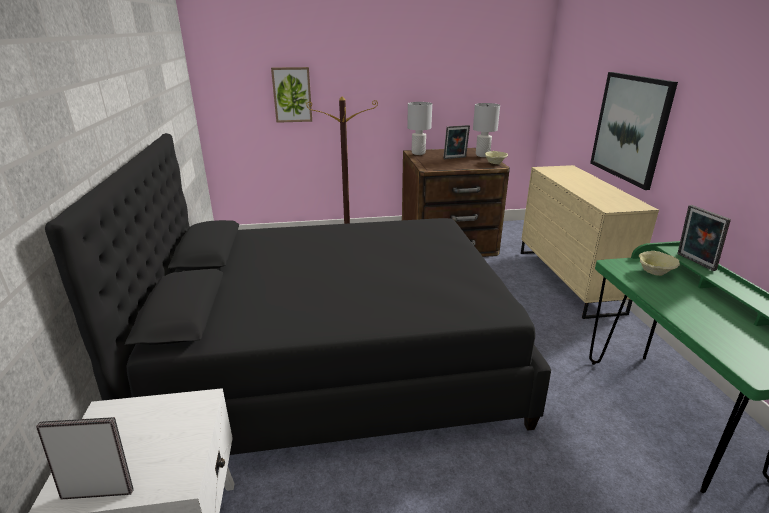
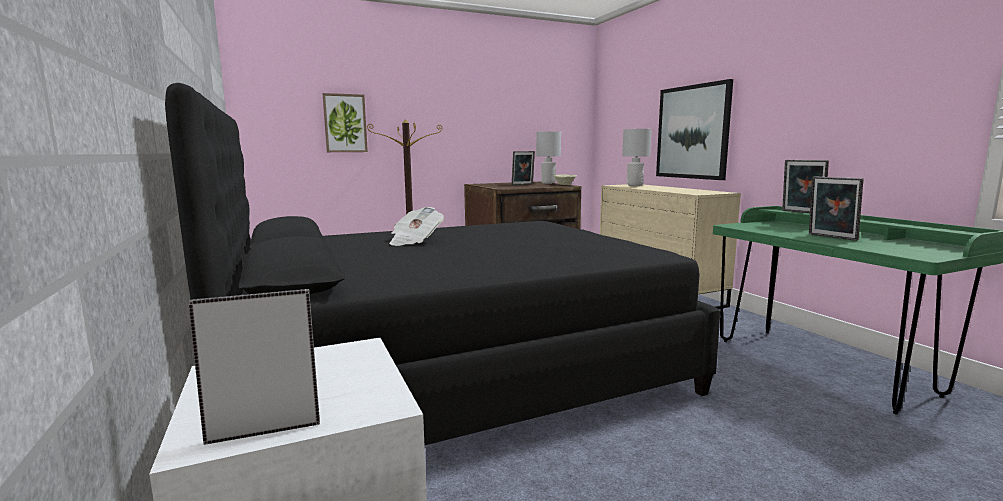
camera: 15 degrees left, 15 degrees down
(309, 253) = (415, 241): none -> newspaper
(418, 154) = (483, 184): grey table lamp -> grey table lamp (634, 186)
(654, 273) = (771, 226): beige bowl -> none
(697, 310) = (830, 237): none -> picture frame

